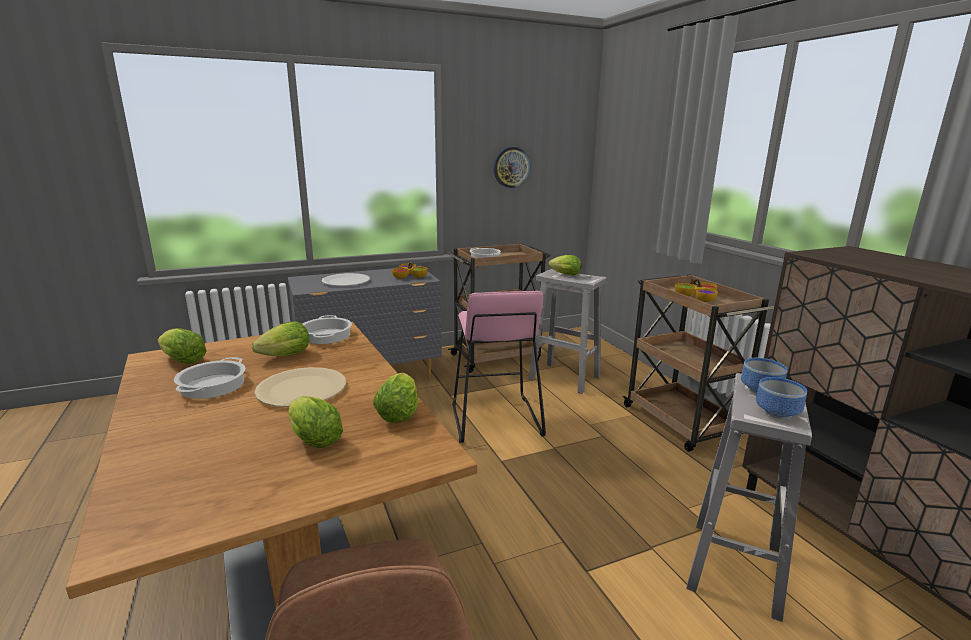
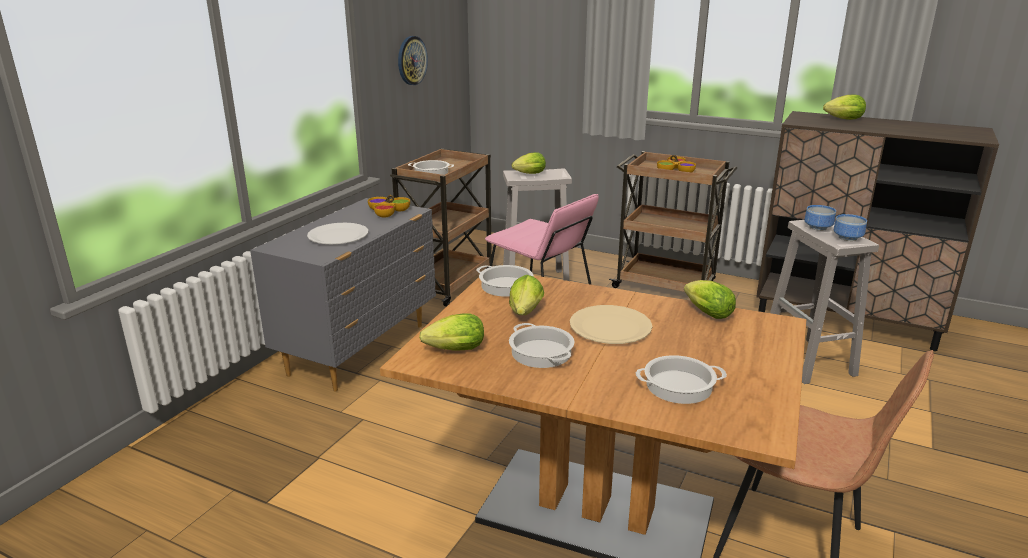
camera: 40 degrees left, 5 degrees up
(203, 458) = (678, 386): none -> cooking pot
(312, 438) = (702, 347): lettuce -> lettuce (841, 119)

